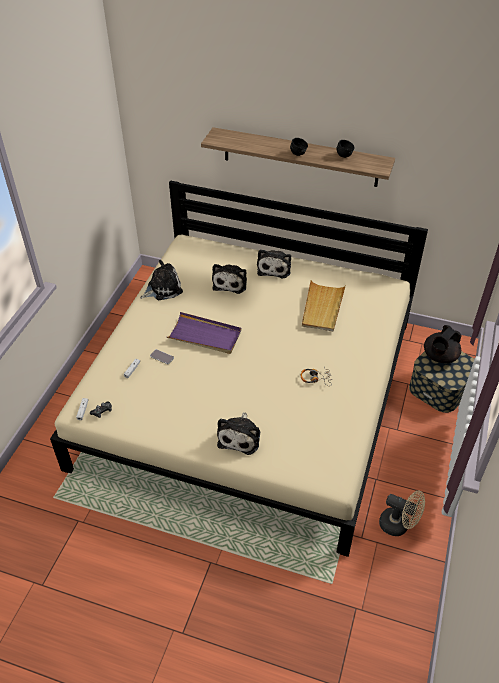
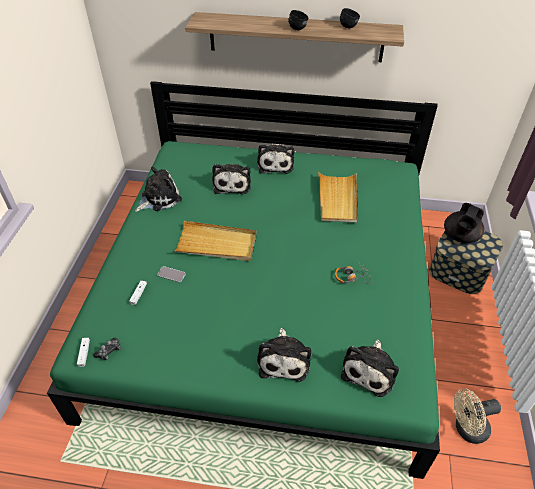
camera: 10 degrees left, 0 degrees up
(205, 335) = (216, 244): purple tray -> beige tray
(250, 392) = (268, 299): beige bed -> green bed
(309, 455) = (370, 370): none -> plush toy
(399, 525) = (466, 429): beige fan -> beige fan turned 150 degrees clockwise

